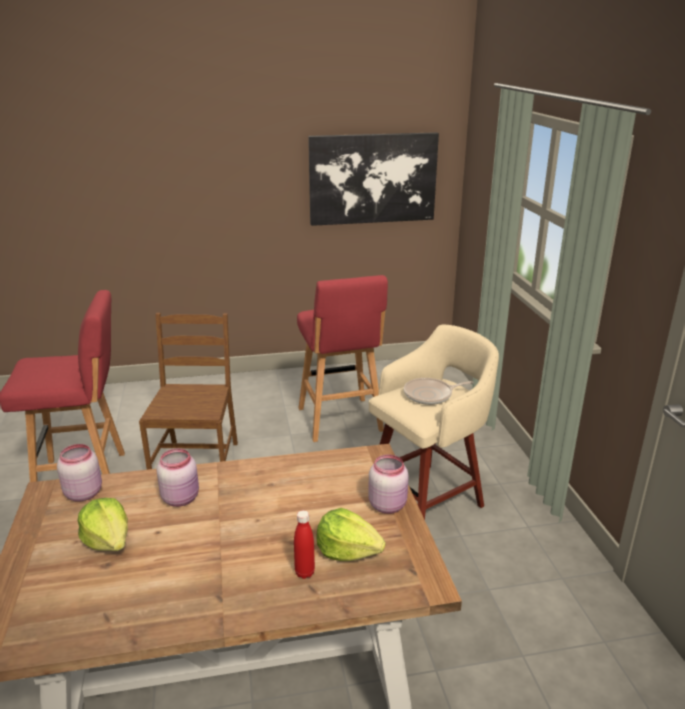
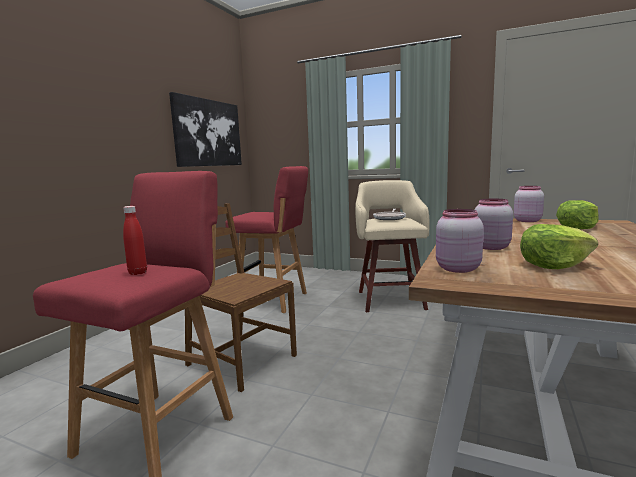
camera: 55 degrees left, 15 degrees down
(304, 572) = (604, 234): red bottle -> red bottle (138, 273)

